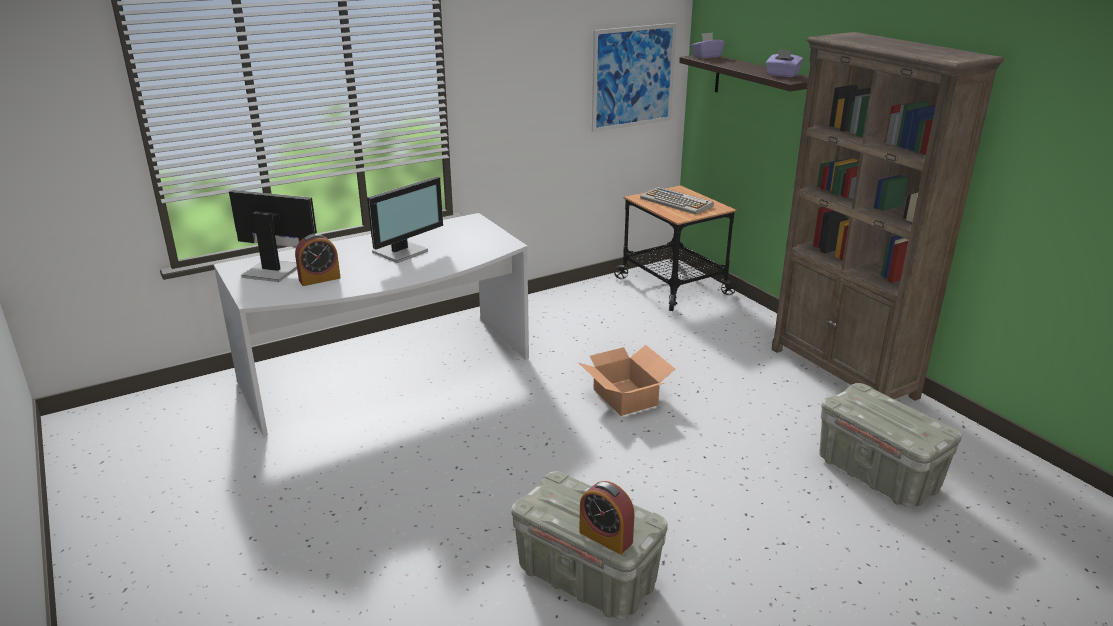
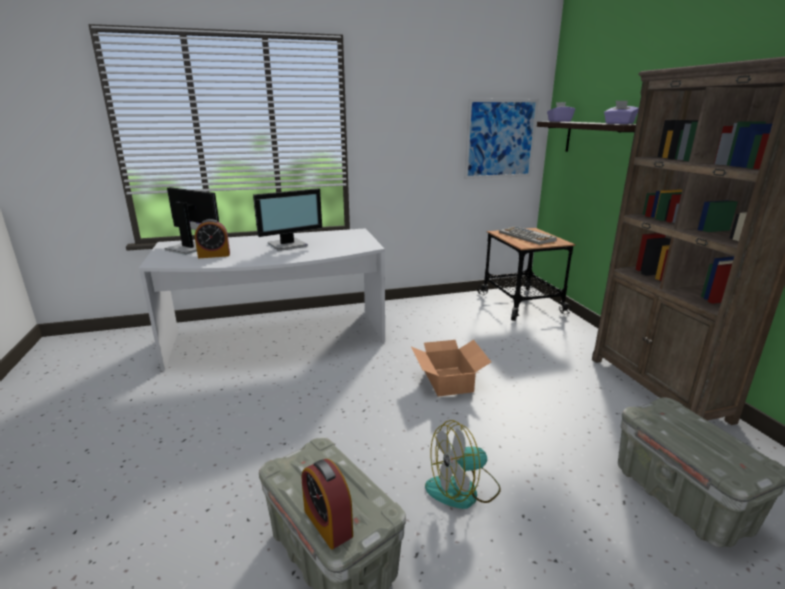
camera: 15 degrees right, 5 degrees down
(683, 502) = (463, 489): none -> fan

